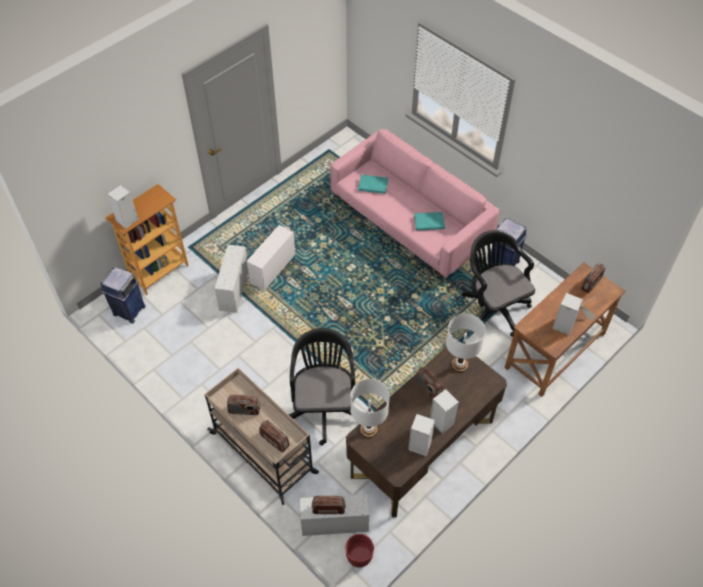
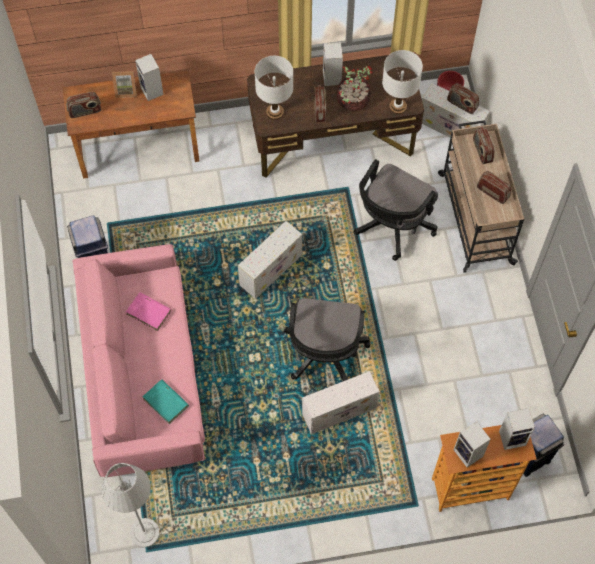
camera: 145 degrees left, 10 degrees up
(234, 290) = (399, 410): white storage box -> white storage box (271, 269)
(337, 155) = (144, 533): none -> grey floor lamp
(409, 413) = (352, 100): none -> potted plant
(418, 445) = (366, 72): speaker -> speaker (469, 454)
(428, 223) = (149, 312): turquoise book -> pink book
(493, 306) = (152, 223): black office chair -> black office chair (324, 355)

